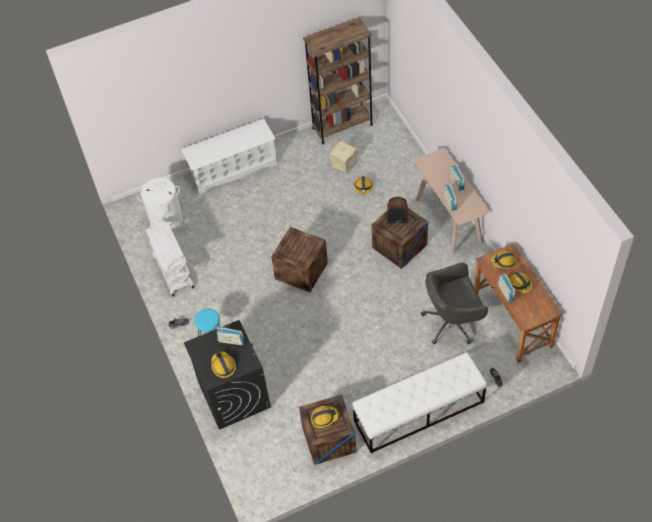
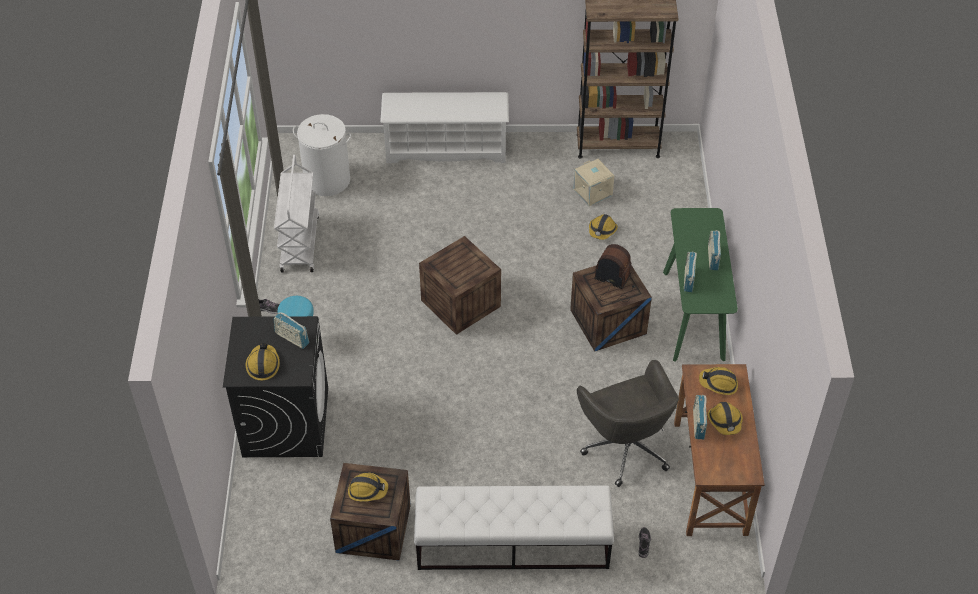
camera: 20 degrees right, 5 degrees down
(448, 221) = (694, 315): beige console table -> green console table
(452, 322) = (625, 446): grey office chair -> grey office chair turned 120 degrees counterclockwise

